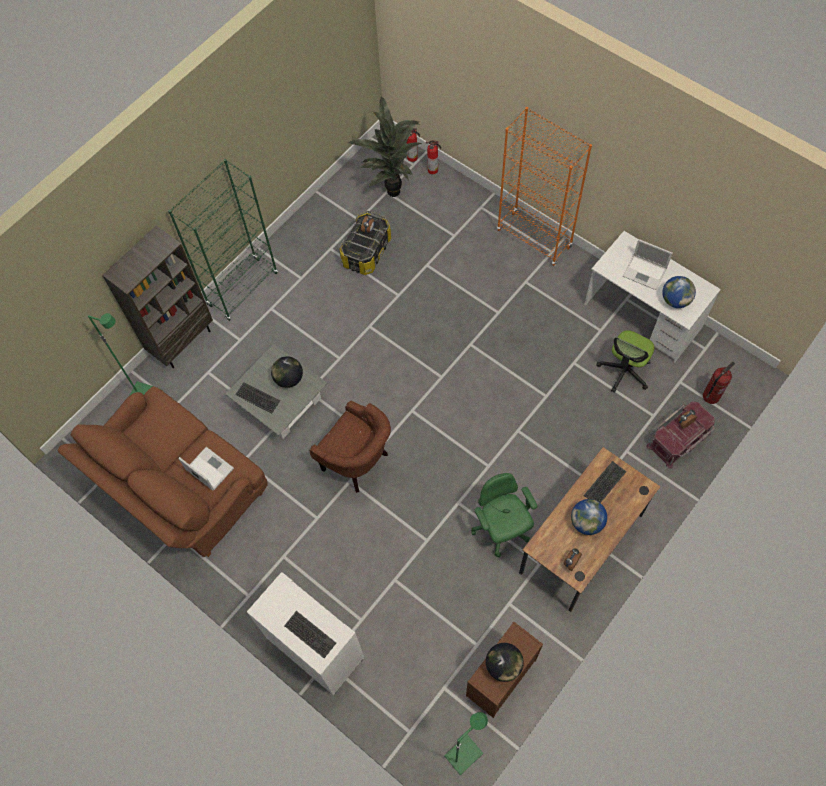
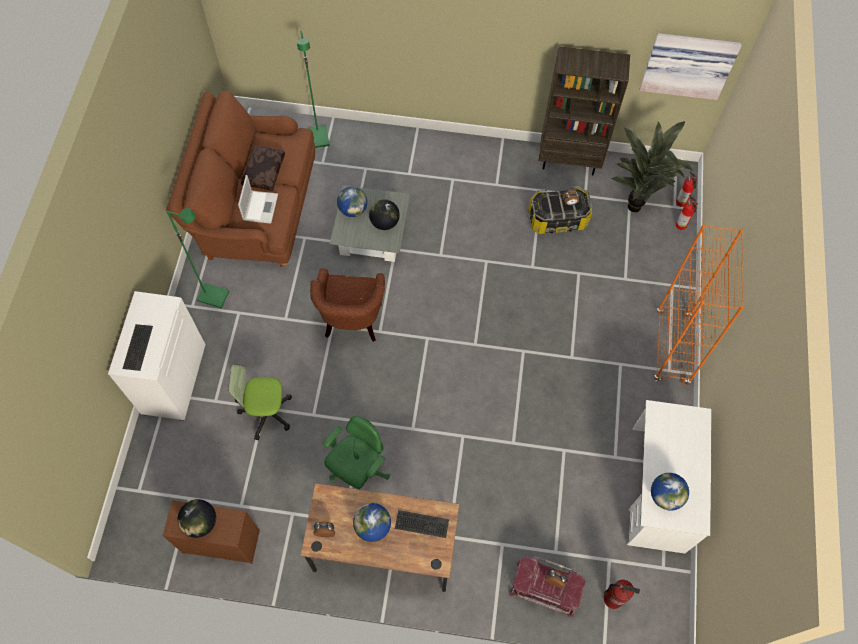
camera: 55 degrees right, 0 degrees up
(170, 448) = (263, 171): none -> brown pillow
(182, 341) = (381, 135): brown bookcase -> brown bookcase (569, 161)
(243, 289) = (456, 149): green bookcase -> none
(257, 398) = (353, 210): keyboard -> globe
(345, 57) = (688, 64): none -> picture
(463, 753) = (140, 544): green floor lamp -> green floor lamp (214, 296)
(624, 371) = (585, 501): office chair -> office chair (266, 412)
(645, 272) = (677, 452): laptop -> none

